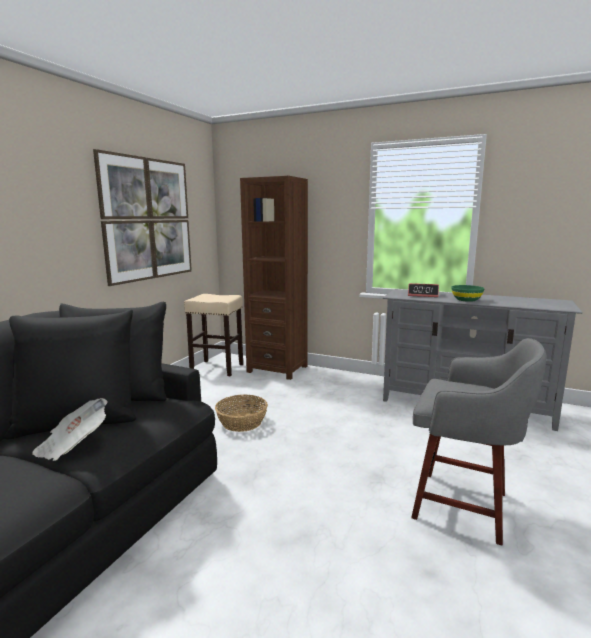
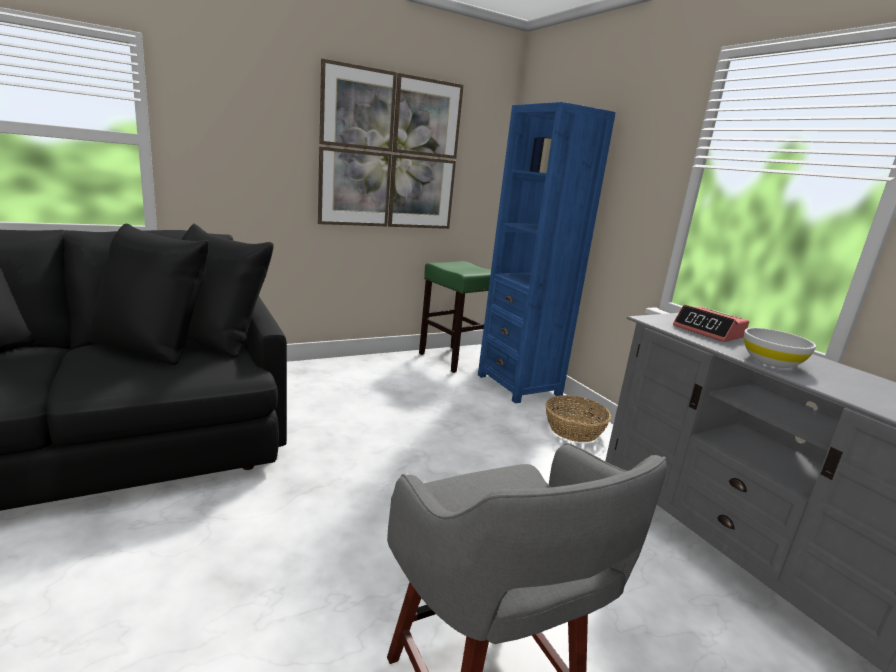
camera: 35 degrees right, 5 degrees up
(73, 446) = (94, 365): newspaper -> none
(218, 368) = (454, 359): beige stool -> green stool
(242, 422) = (387, 427): basket -> basket (574, 430)
(277, 369) = (519, 385): brown bookcase -> blue bookcase
(466, 300) = (771, 361): green bowl -> white bowl

